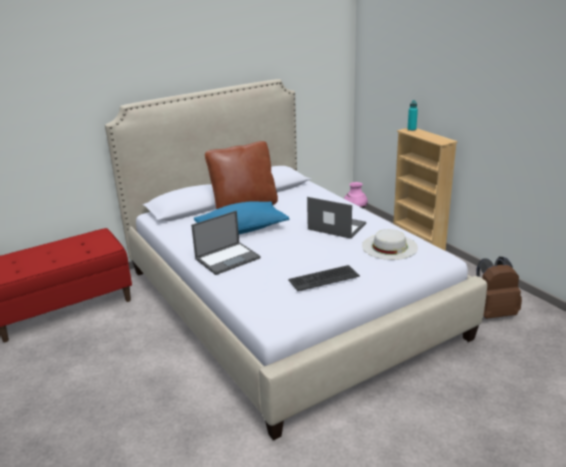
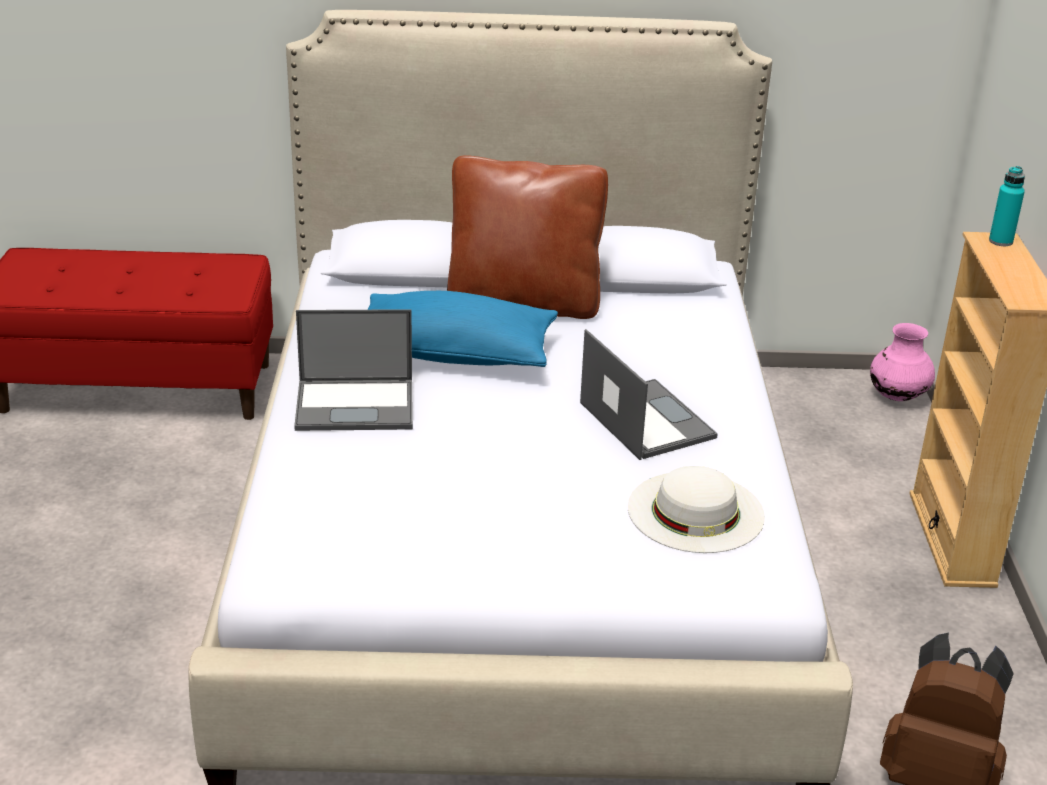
camera: 30 degrees right, 5 degrees up
(323, 278) = (468, 523): keyboard -> none

